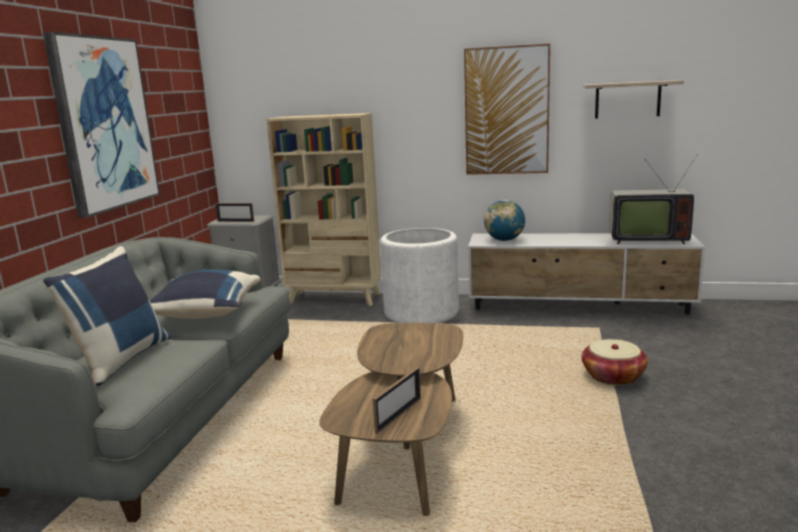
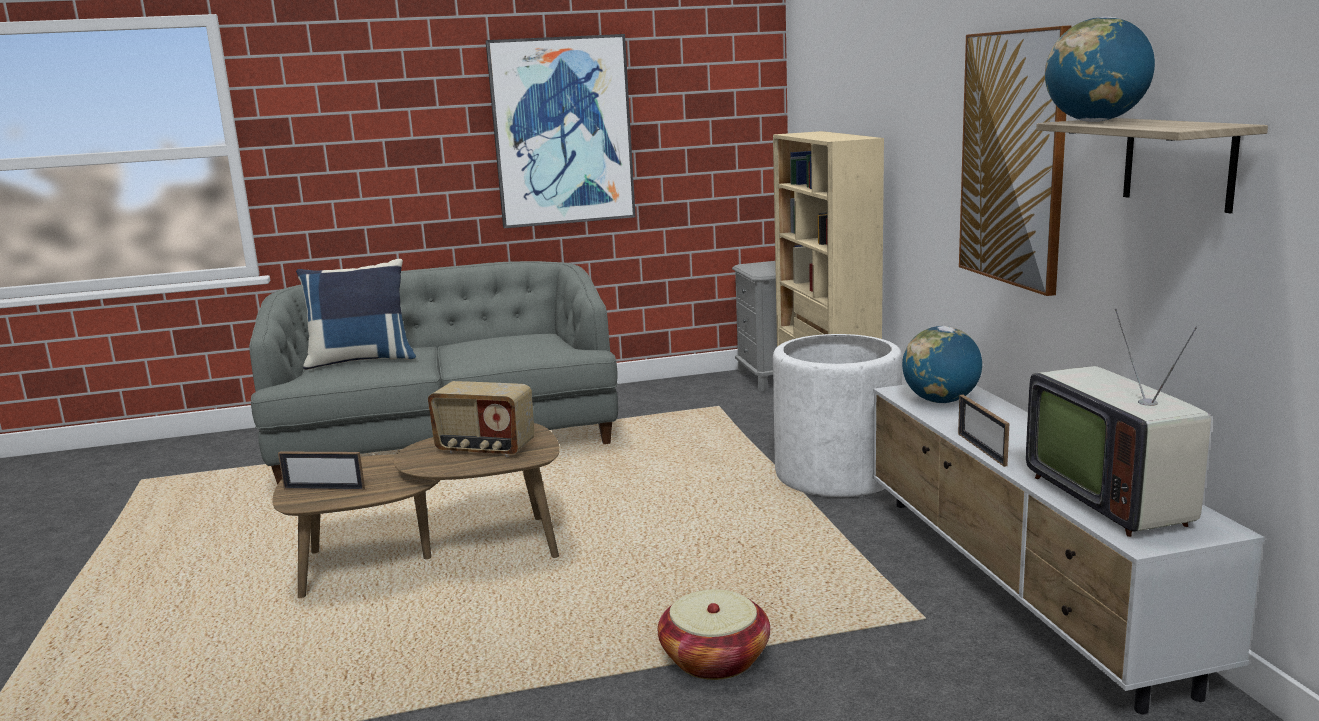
camera: 65 degrees right, 0 degrees up
(204, 313) = (483, 350): blue pillow -> none
(235, 221) = (756, 269): picture frame -> picture frame (981, 449)
(413, 343) = (484, 449): none -> radio
(605, 83) = (1095, 121): none -> globe

